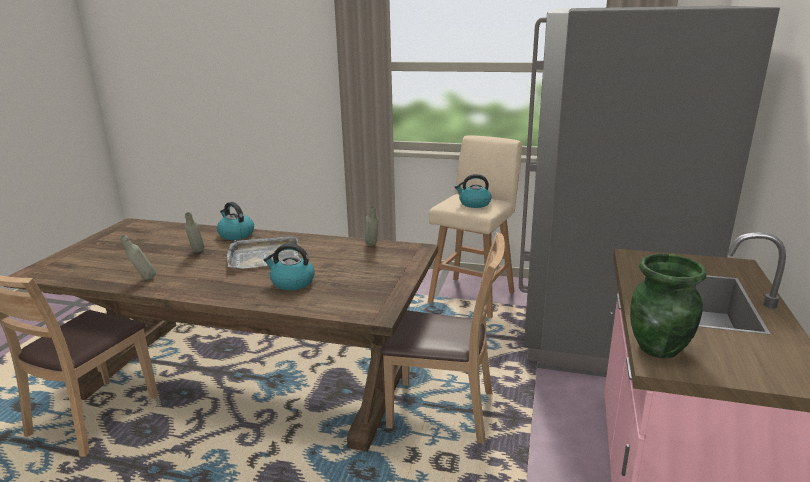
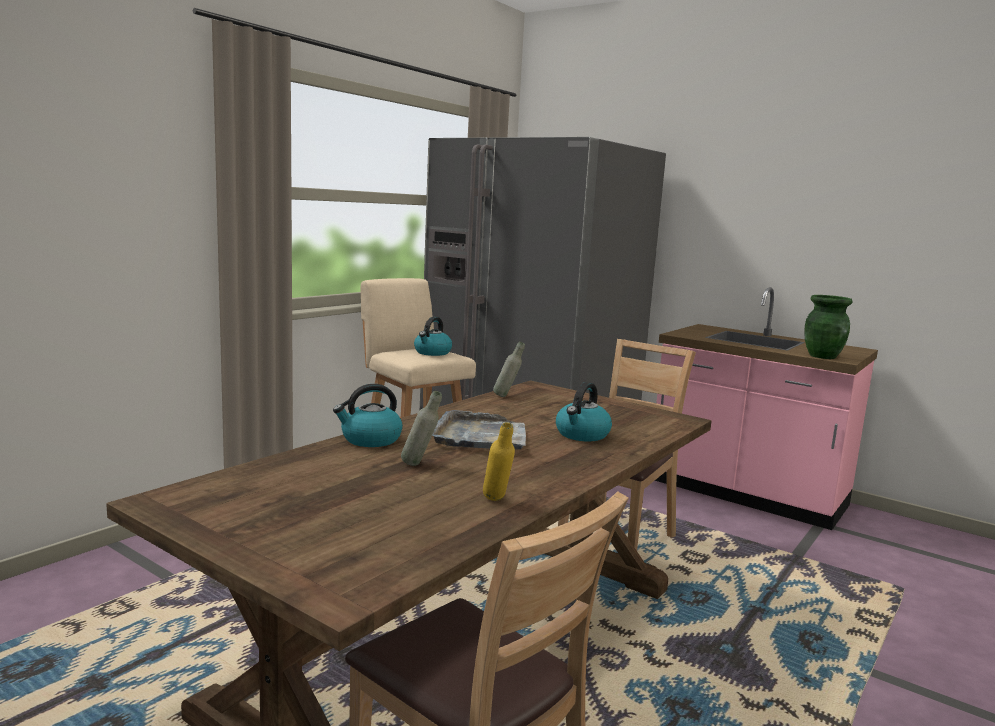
camera: 70 degrees left, 10 degrees down
(143, 280) = (497, 502): grey bottle -> yellow bottle

